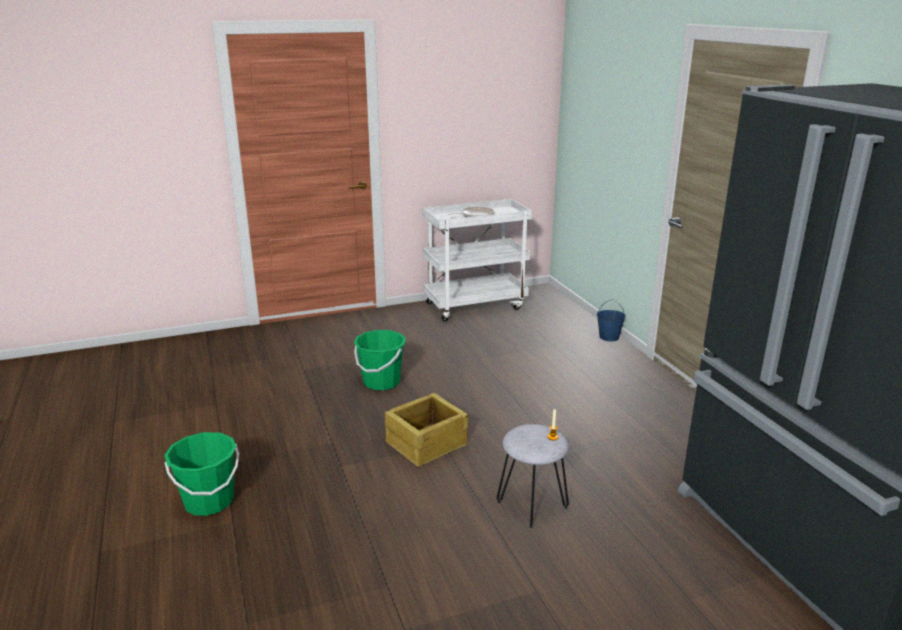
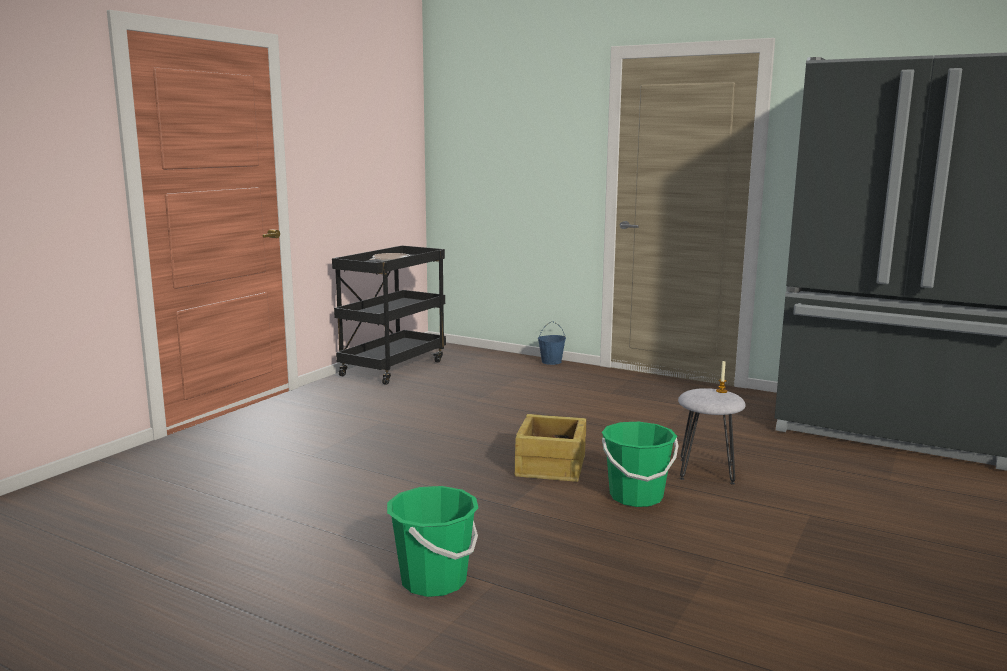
camera: 40 degrees left, 10 degrees down
(381, 382) = (418, 440): green bucket -> green bucket (636, 496)
(475, 305) = (393, 367): white cart -> black cart

